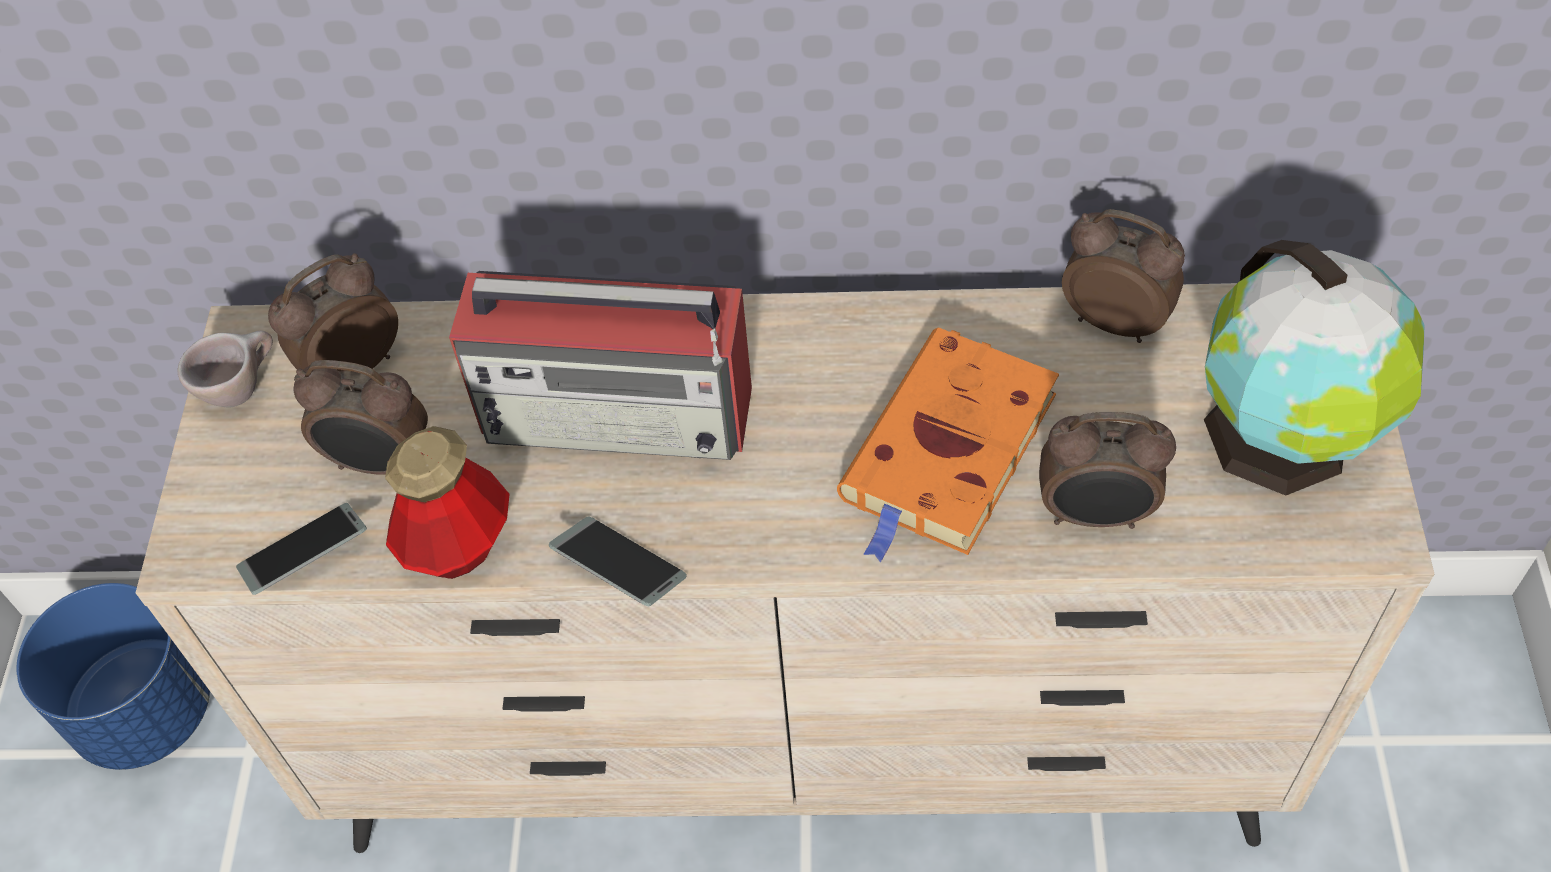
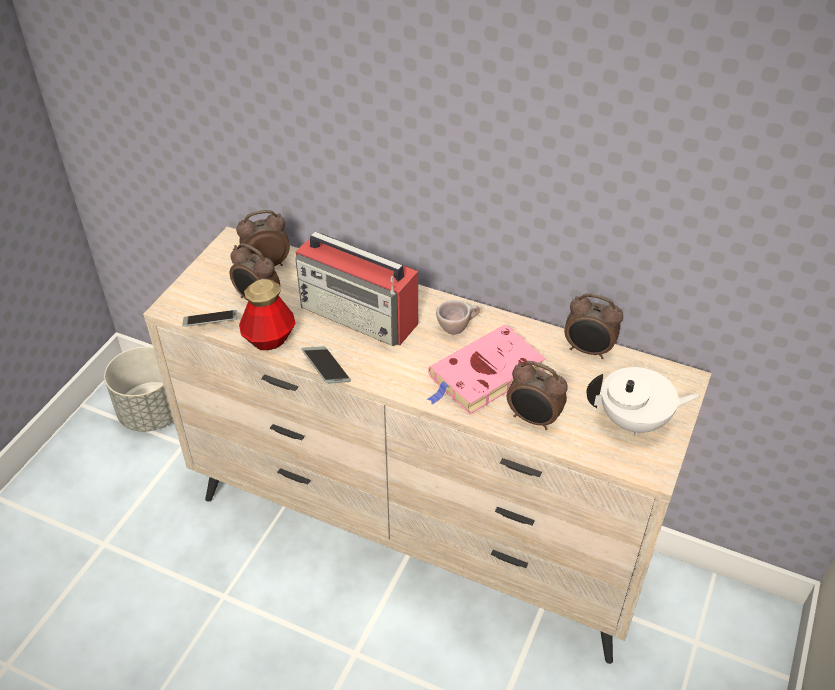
camera: 20 degrees right, 10 degrees down
(146, 710) = (152, 412): blue planter -> grey planter
(242, 388) = (221, 258): beige cup -> beige cup (457, 328)
(947, 453) = (484, 375): orange book -> pink book
(1114, 320) = (588, 350): alarm clock -> alarm clock turned 150 degrees clockwise
(1283, 440) = (634, 421): globe -> white teapot

